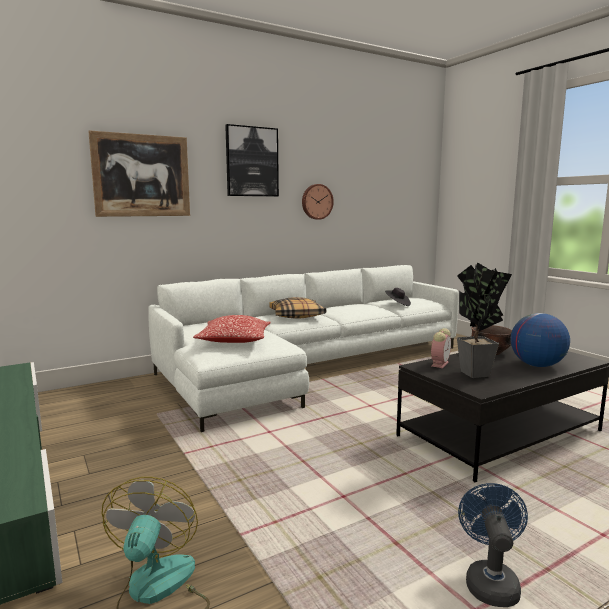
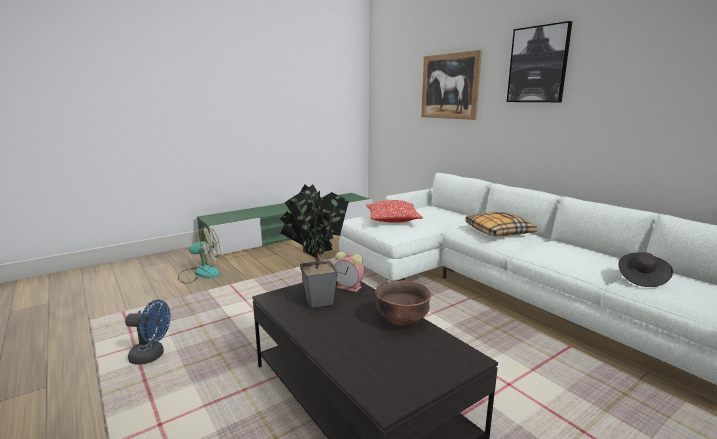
camera: 85 degrees right, 5 degrees up
(316, 201) = (619, 109): wall clock -> none
(536, 365) = (351, 344): globe -> none

